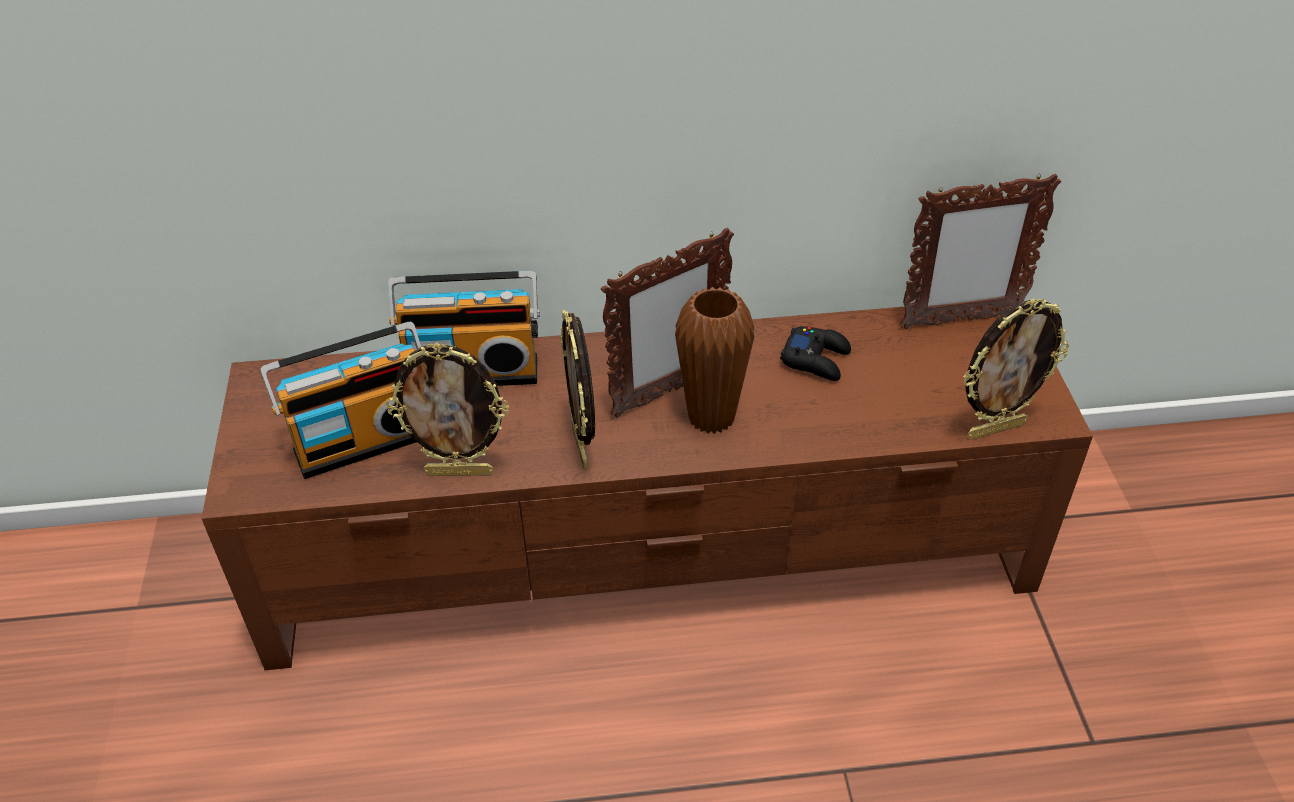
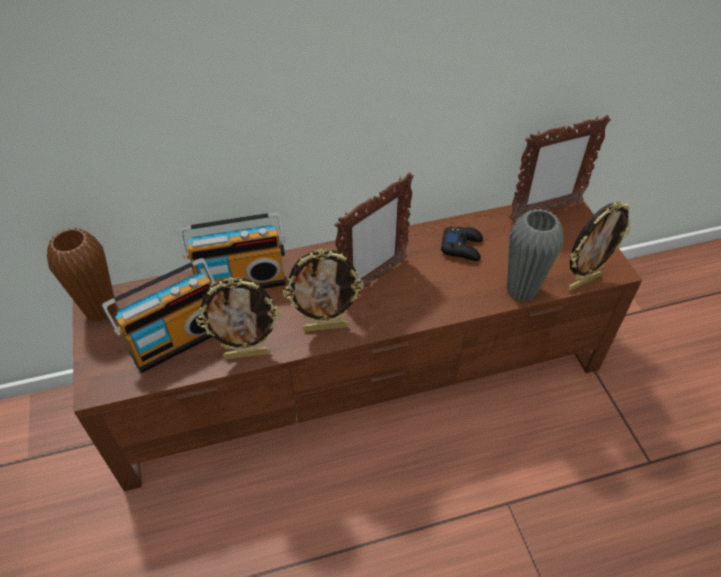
camera: 10 degrees left, 5 degrees up
(582, 448) = (325, 327): picture frame -> picture frame turned 75 degrees counterclockwise
(711, 417) = (404, 295): brown vase -> brown vase (100, 309)
(894, 430) = (521, 290): none -> grey vase

